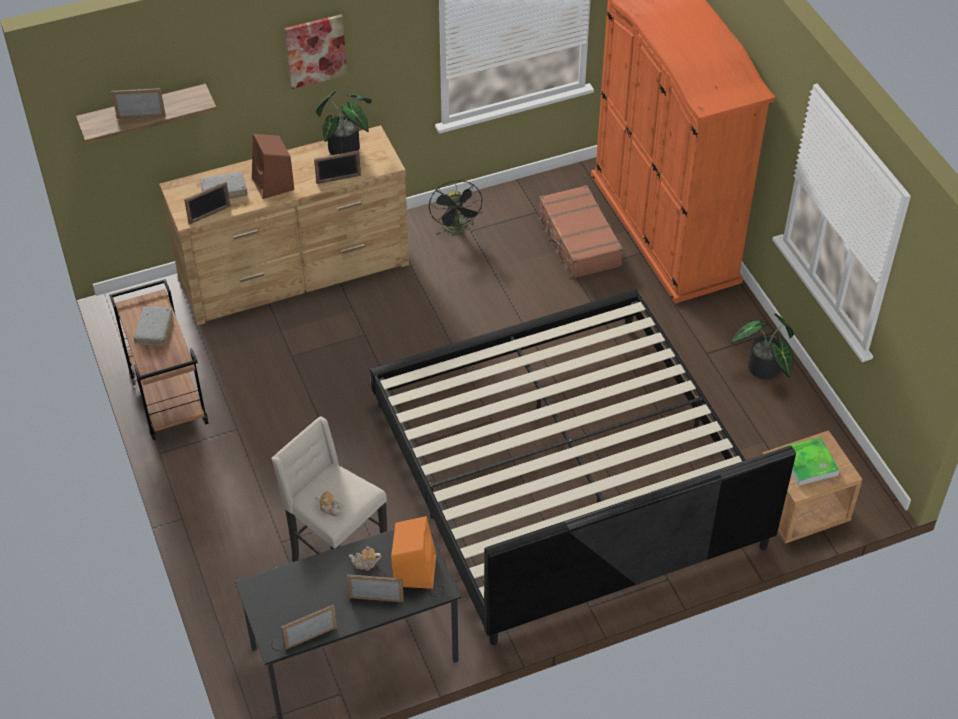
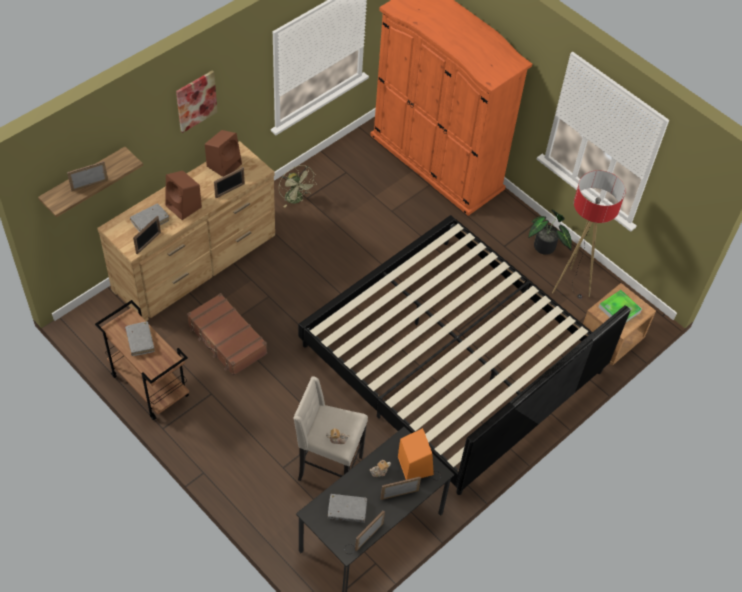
camera: 25 degrees left, 5 degrees up
(300, 597) = (347, 510): none -> grey book
(348, 148) = (224, 164): potted plant -> brown speaker
(457, 229) = (296, 199): black fan -> green fan
(578, 240) = (384, 186): brown suitcase -> brown suitcase (227, 340)
(776, 428) = (570, 286): none -> floor lamp

